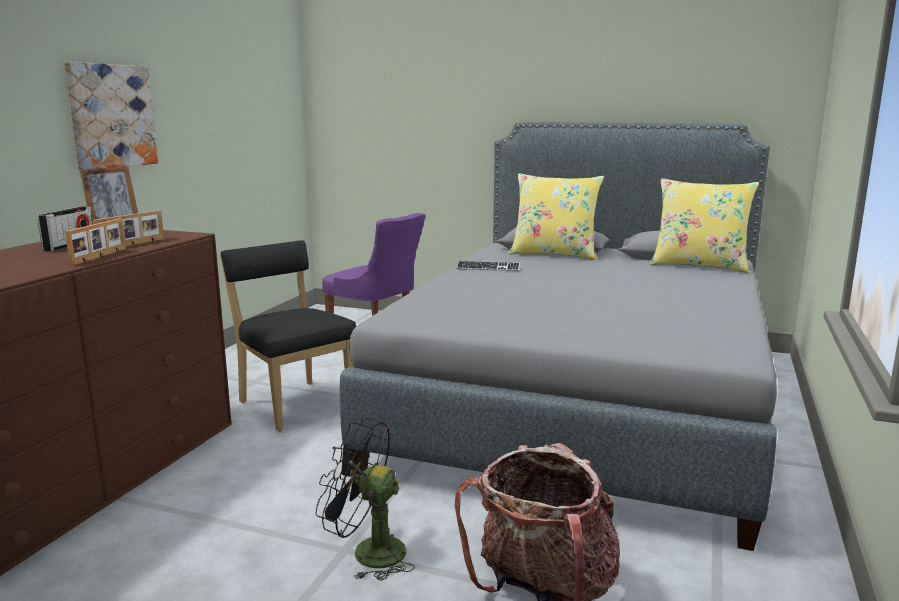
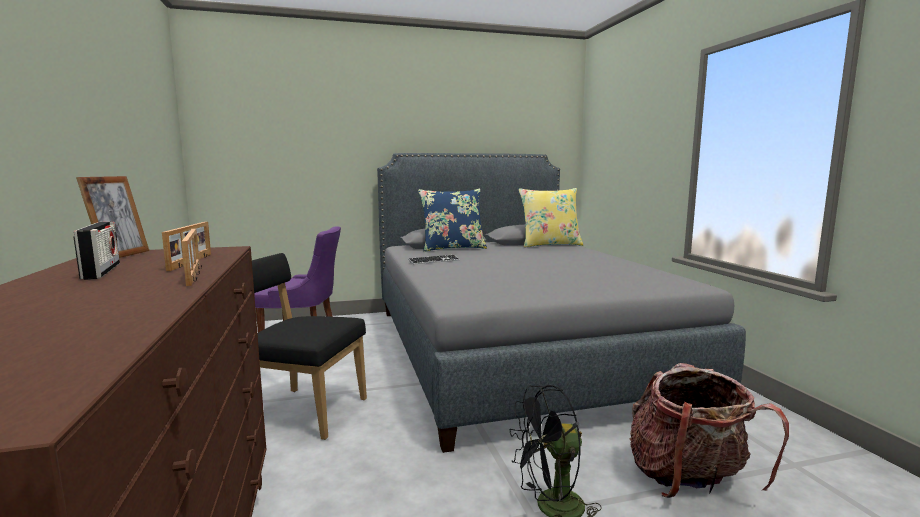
camera: 35 degrees left, 5 degrees down
(111, 116) = (56, 122): picture -> none
(554, 254) = (452, 248): yellow pillow -> blue pillow

